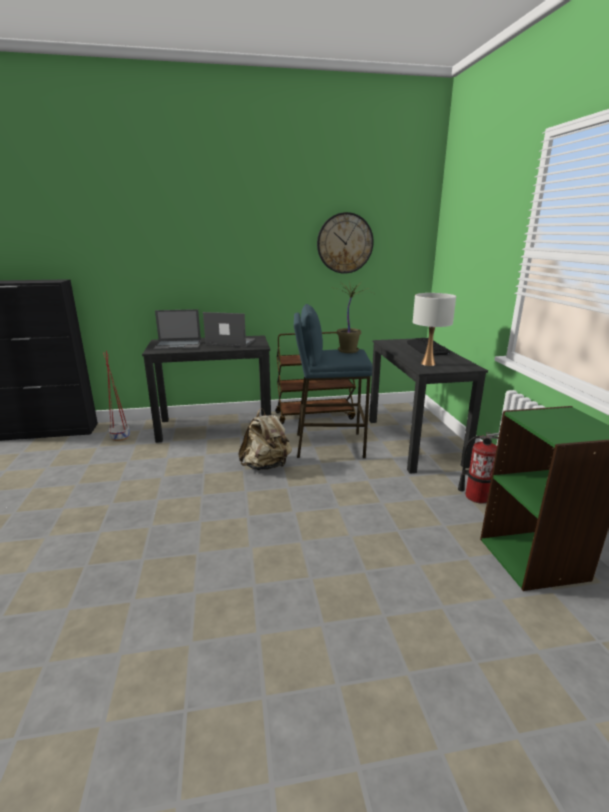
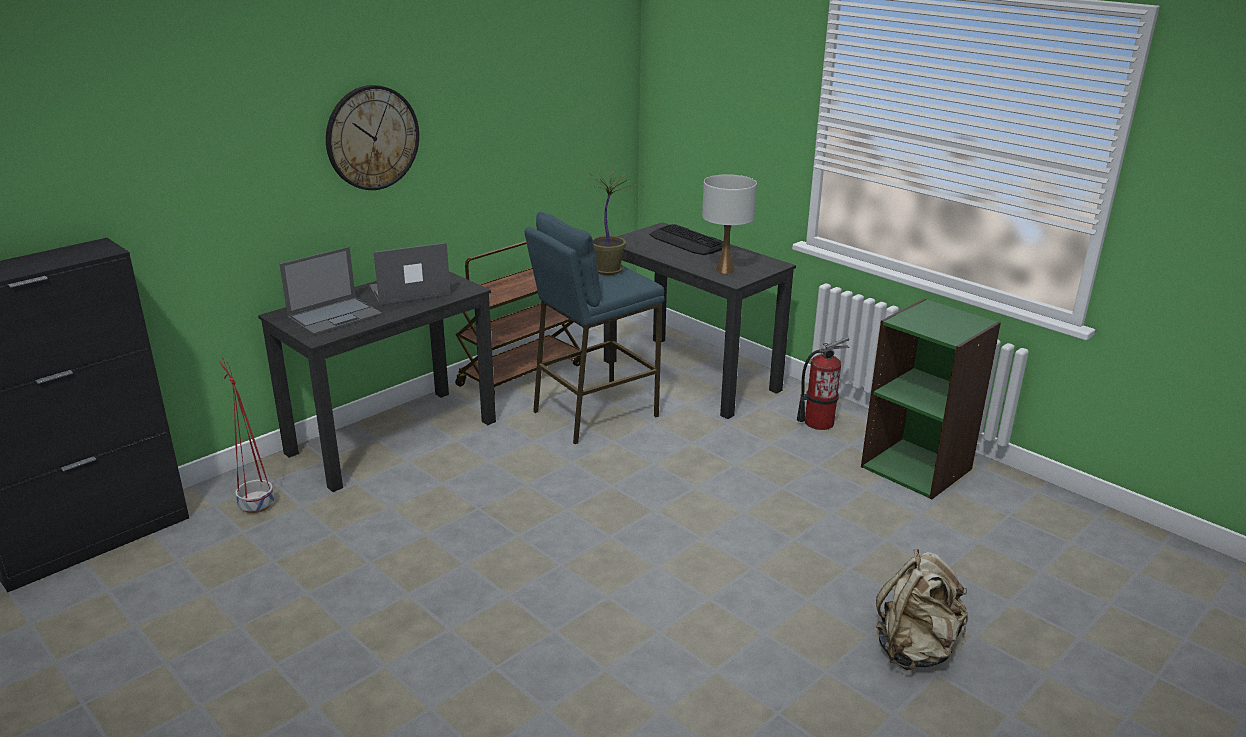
camera: 35 degrees left, 5 degrees up
(266, 466) = (549, 469): beige backpack -> beige backpack (915, 649)
(345, 243) = (531, 96): wall clock -> wall clock (372, 138)

